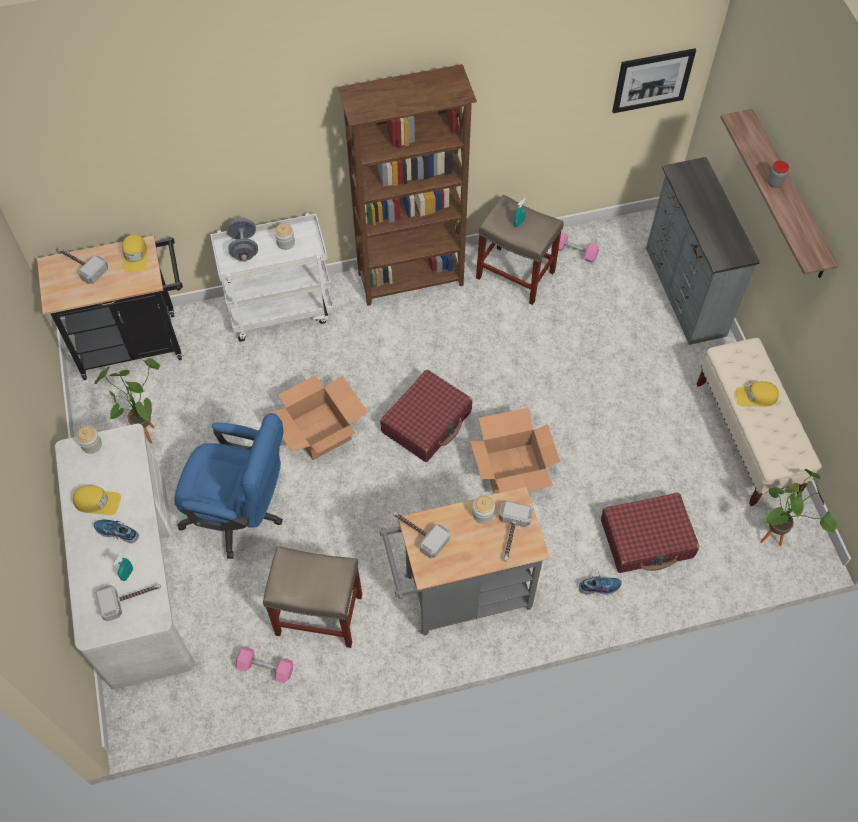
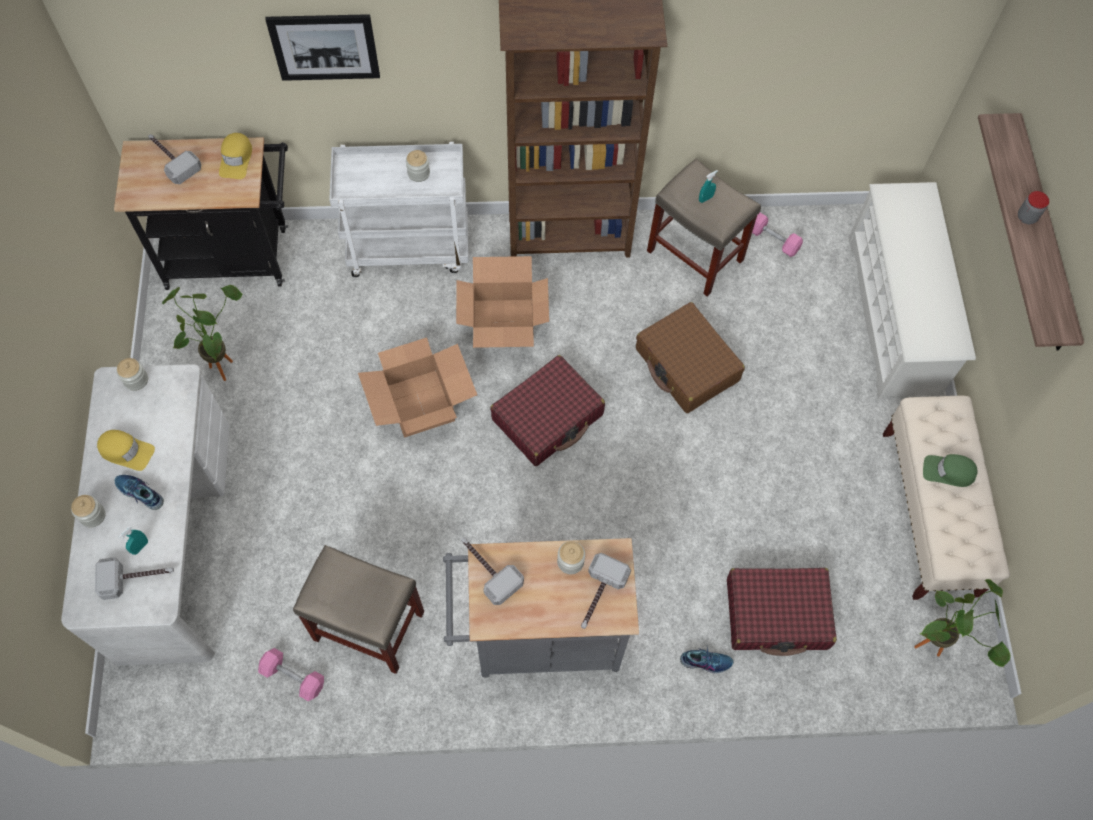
camera: 10 degrees right, 5 degrees up
(81, 557) = (92, 515): none -> jar
(241, 515) = (307, 487): blue office chair -> none
(244, 248) = (368, 171): grey dumbbell -> none
(513, 469) = (636, 495): cardboard box -> cardboard box (503, 322)
(529, 361) = (687, 365): none -> brown suitcase
(652, 80) = (905, 51): picture -> picture (324, 47)
(683, 292) = (894, 315): grey dresser -> white shoe rack
(756, 397) = (948, 472): yellow cap -> green cap

